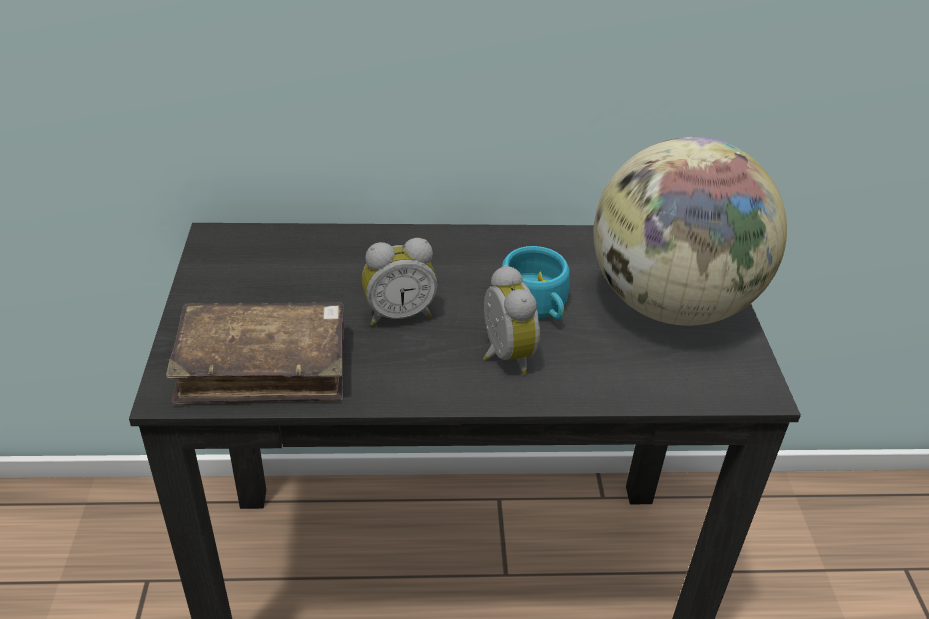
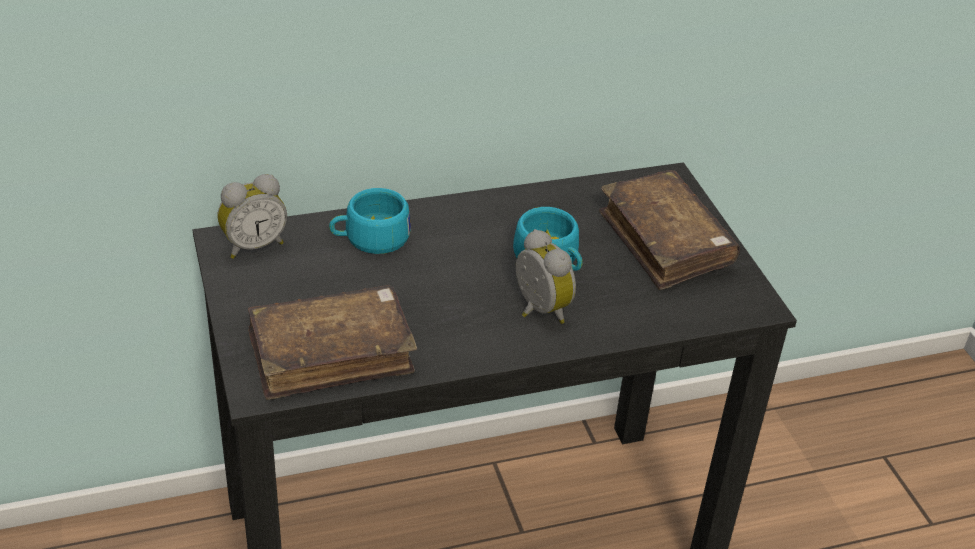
camera: 15 degrees left, 0 degrees up
(358, 256) = (370, 238): none -> turquoise cup
(398, 314) = (431, 287): alarm clock -> alarm clock (253, 245)
(670, 304) = (665, 242): globe -> brown book

